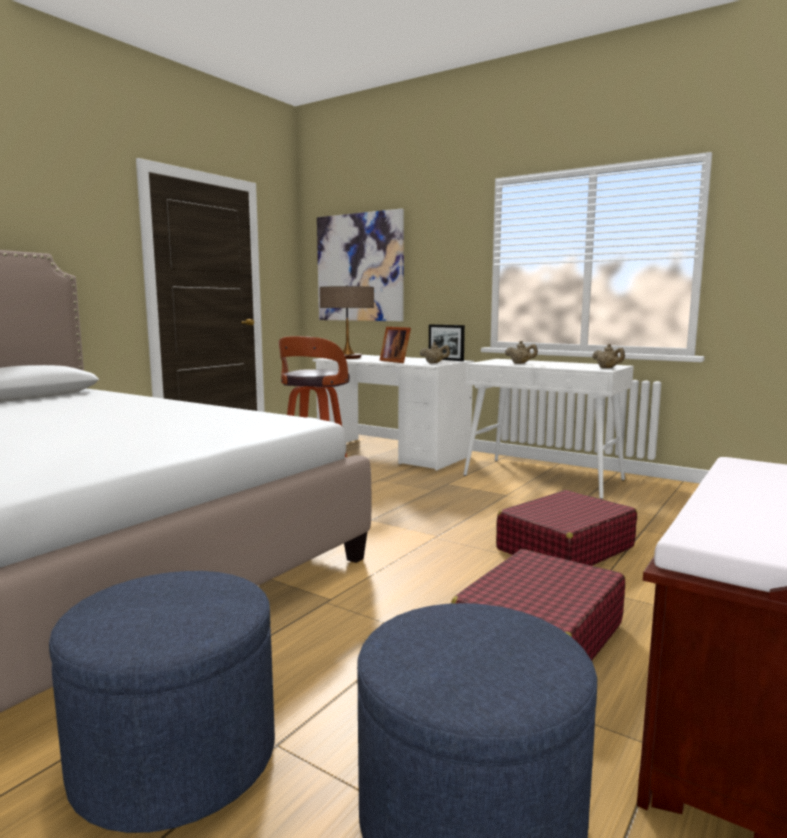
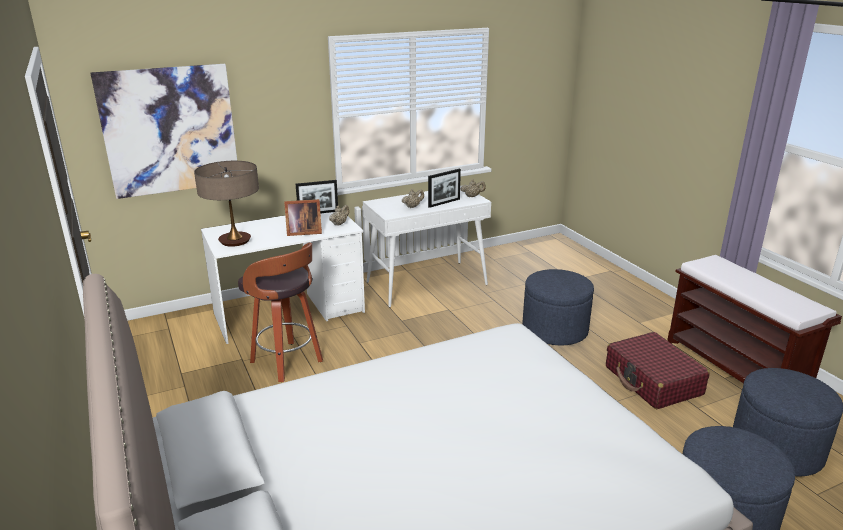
camera: 60 degrees left, 15 degrees up
(559, 366) = (444, 203): none -> picture frame
(564, 548) = (555, 330): red suitcase -> blue ottoman

